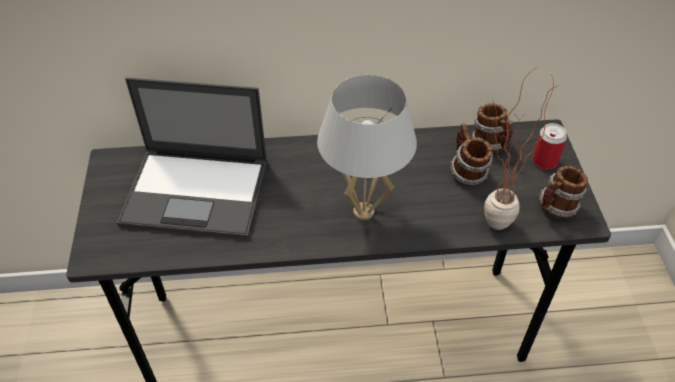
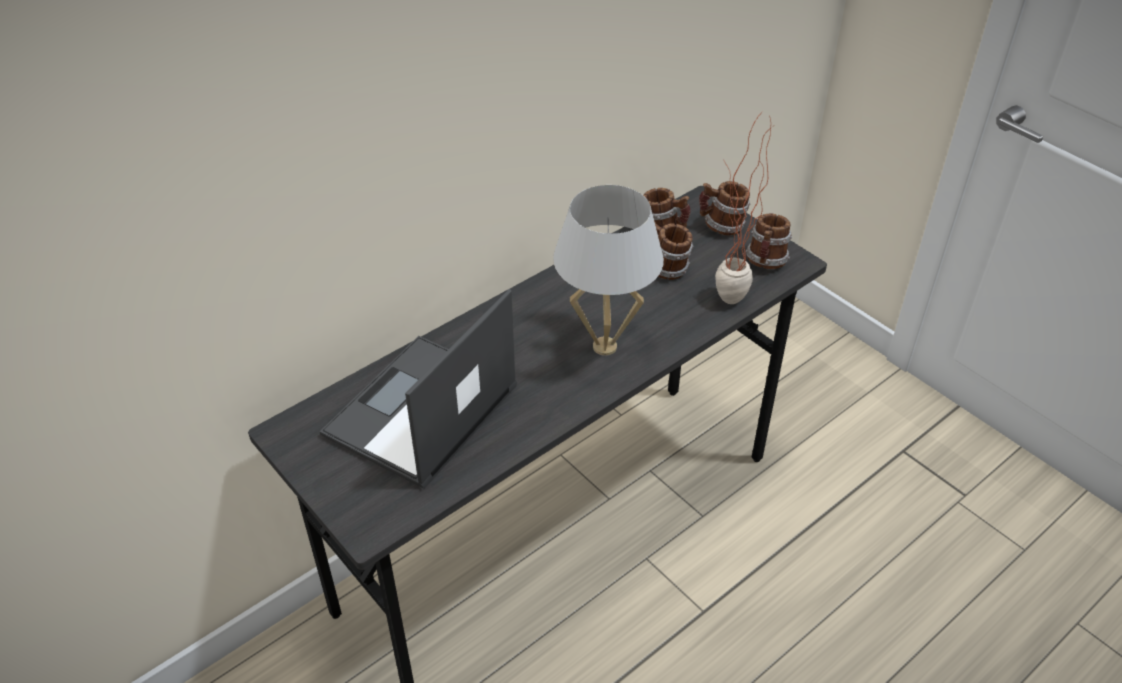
camera: 35 degrees left, 5 degrees down
(198, 193) = (420, 412): laptop -> laptop turned 150 degrees clockwise
(544, 161) = (721, 227): can -> mug

